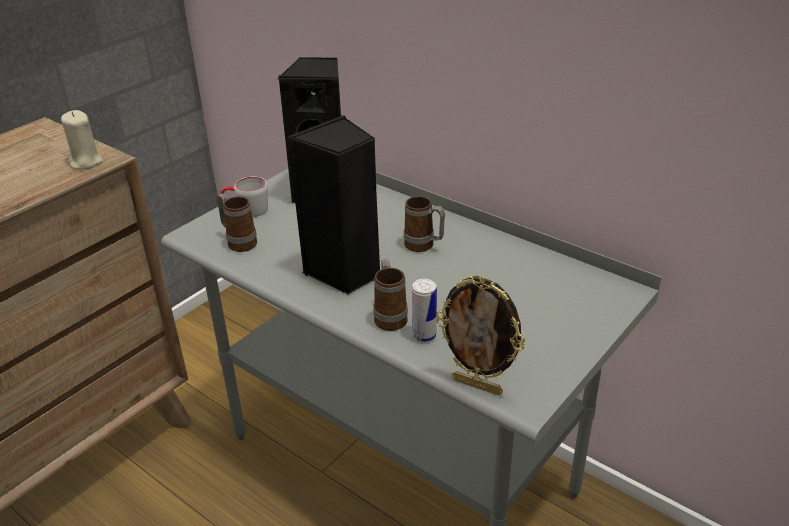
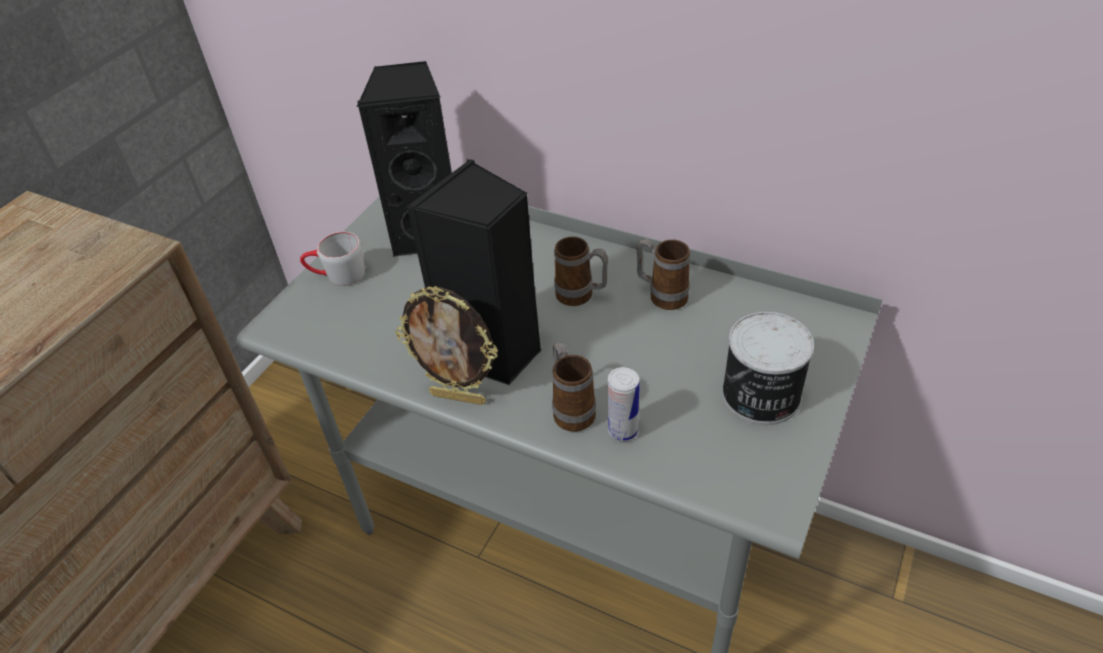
camera: 10 degrees left, 10 degrees up
(85, 162) = (111, 260): beige candle -> none
(238, 242) = (342, 327): mug -> mug (661, 295)
(478, 385) = (710, 493): picture frame -> picture frame (459, 397)
(541, 330) = (760, 396): none -> can

